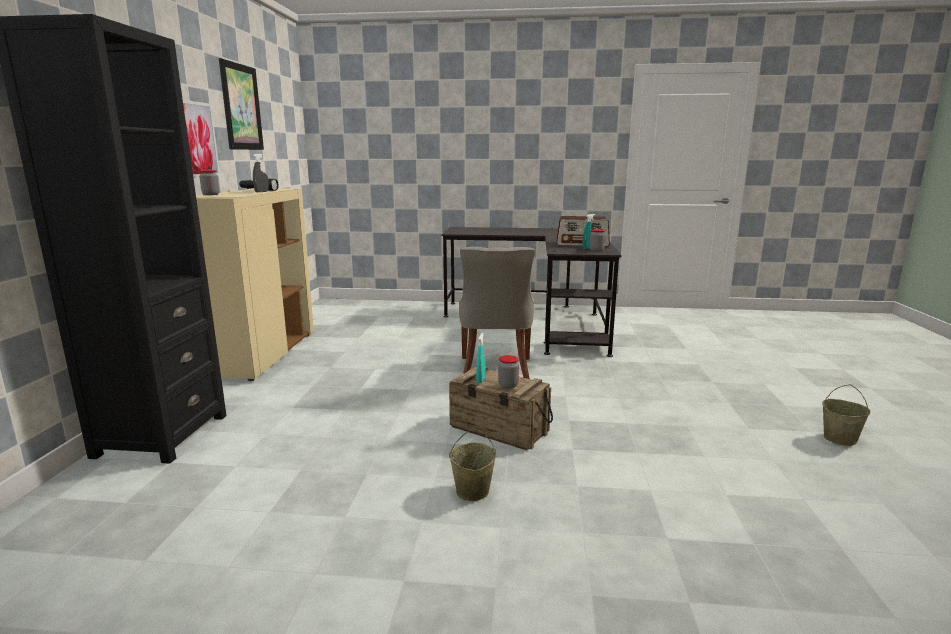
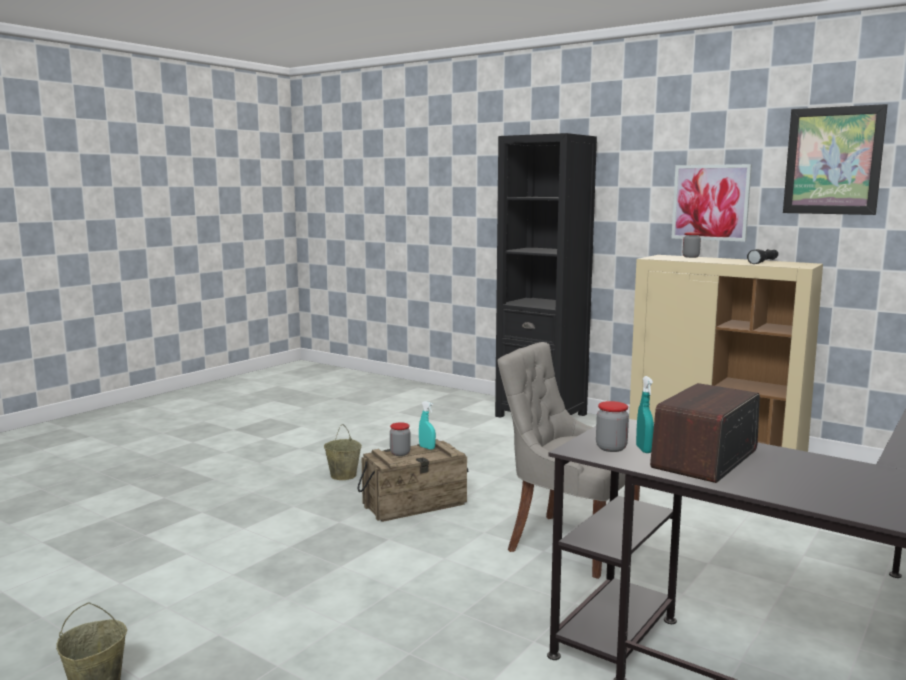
camera: 120 degrees right, 5 degrees down
(261, 192) = (727, 262): grey spray bottle -> none

